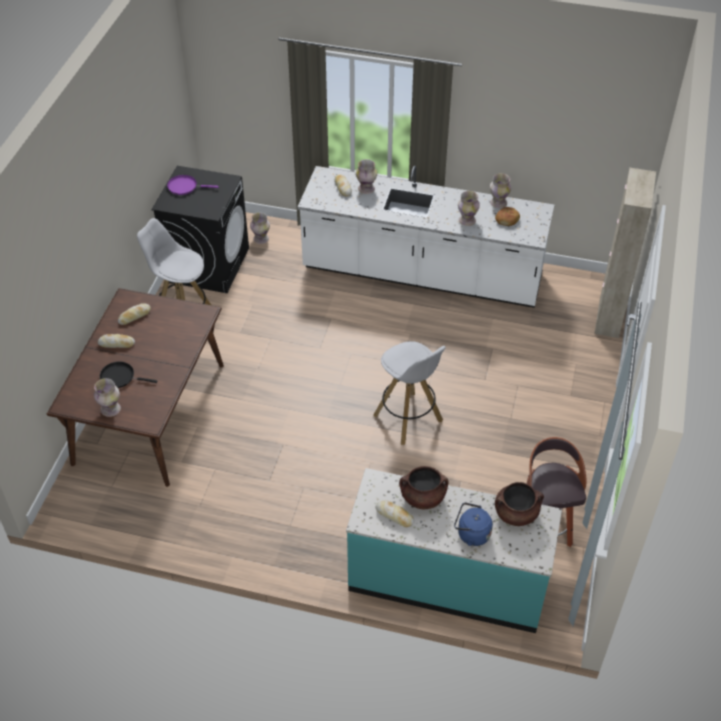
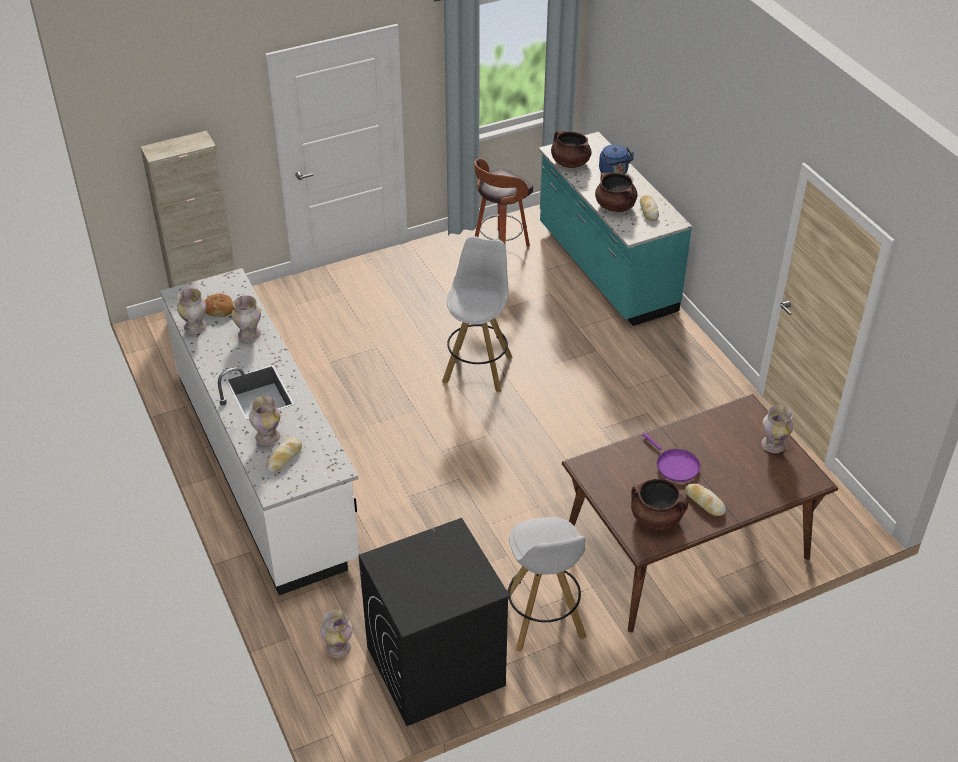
camera: 130 degrees left, 5 degrees down
(120, 377) = (735, 467): black frying pan -> none
(134, 316) = (656, 517): bread -> brown cooking pot
(185, 187) = (435, 594): purple frying pan -> purple frying pan (675, 465)

